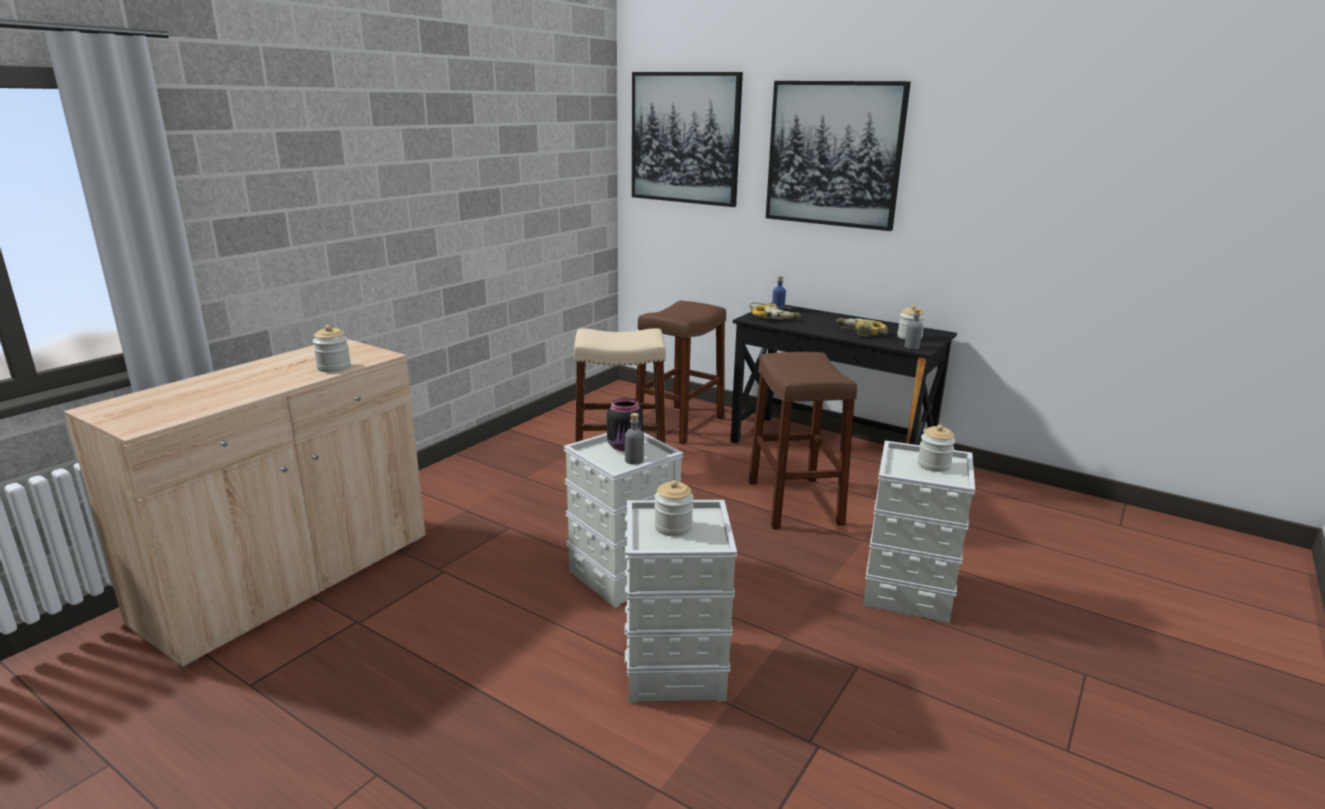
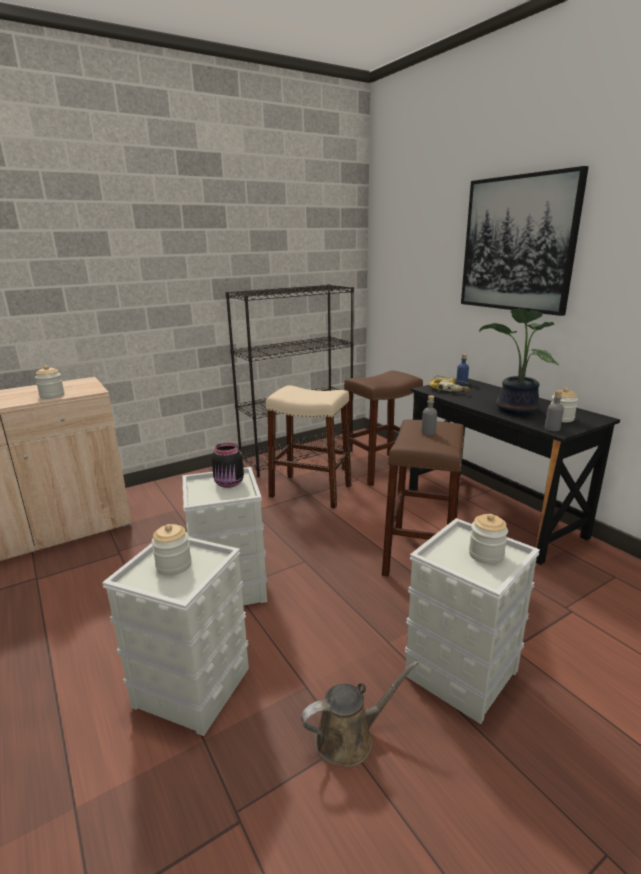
camera: 25 degrees right, 0 degrees up
(565, 423) = (297, 456): none -> black bookcase
(634, 460) = (221, 496): grey bottle -> grey bottle (428, 432)
(685, 138) = (409, 238): picture -> none
(856, 662) = (350, 738): none -> brown watering can
(861, 333) = (514, 410): power drill -> potted plant

